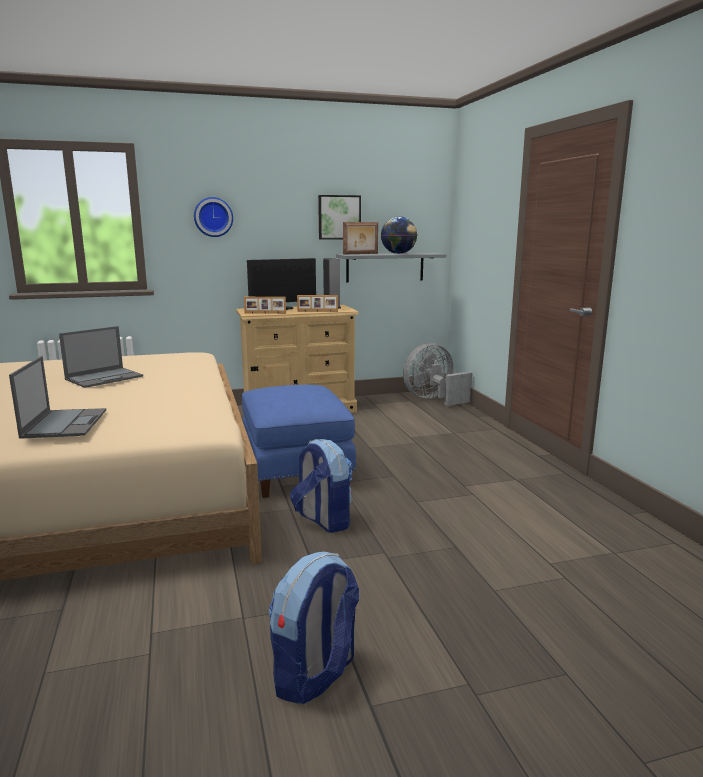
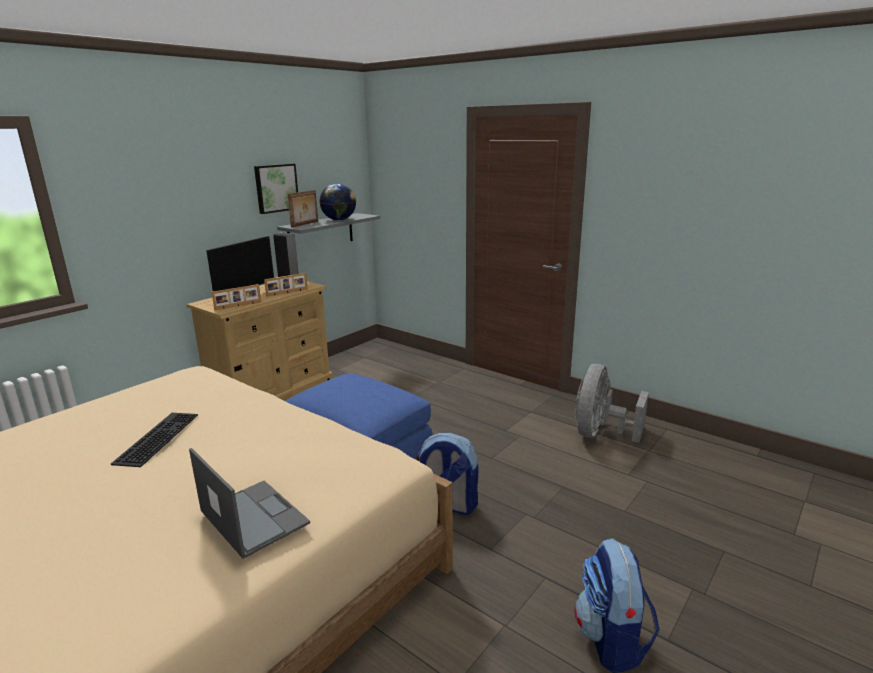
camera: 35 degrees left, 5 degrees up
(105, 377) = (156, 437): laptop -> keyboard
(213, 217) = (145, 202): wall clock -> none
(433, 399) = (382, 351): grey fan -> grey fan (600, 433)

